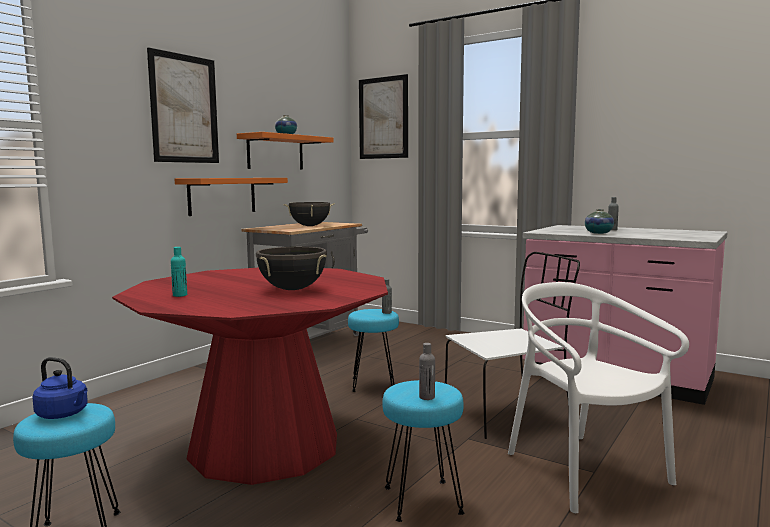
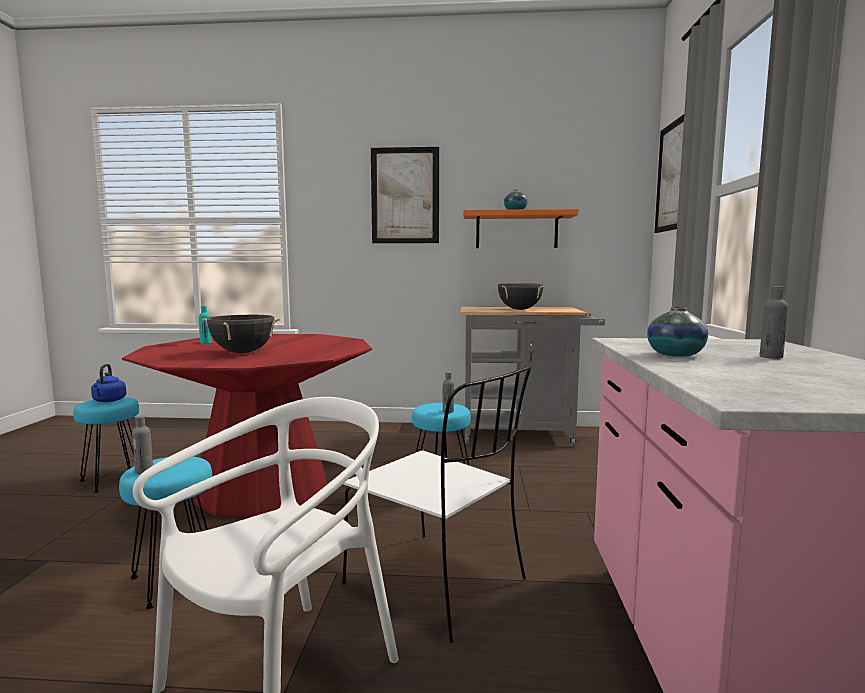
camera: 60 degrees right, 0 degrees up
(222, 196) = (442, 274): orange shelf -> none

